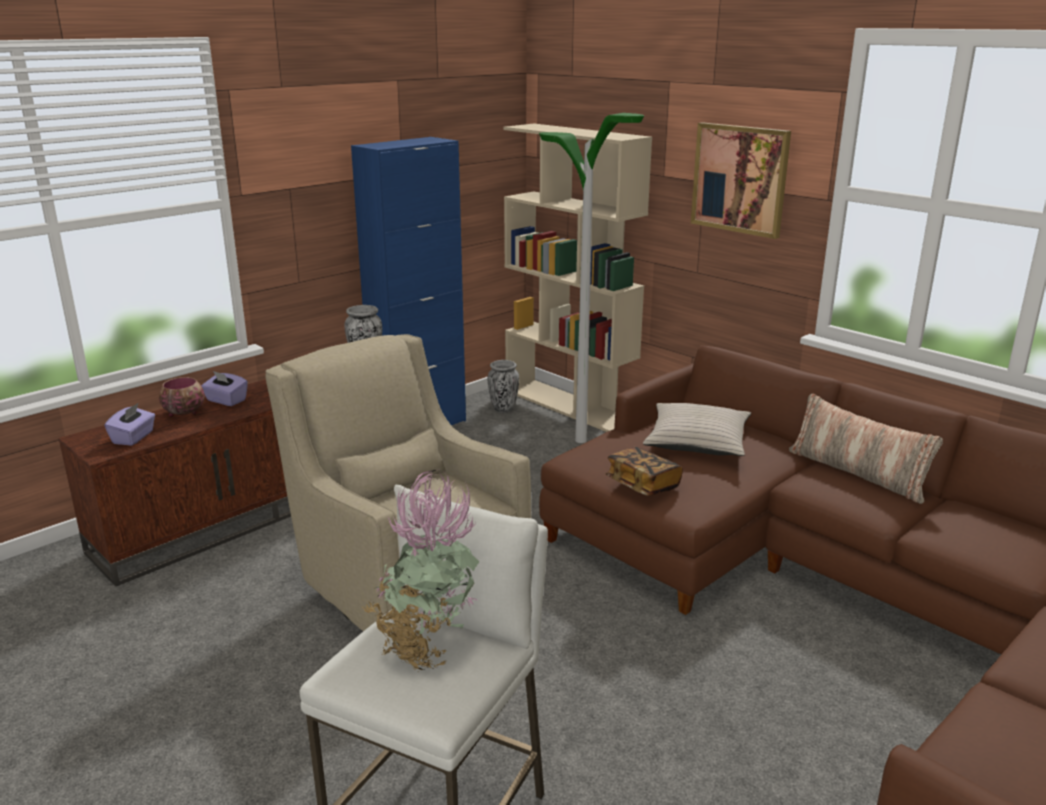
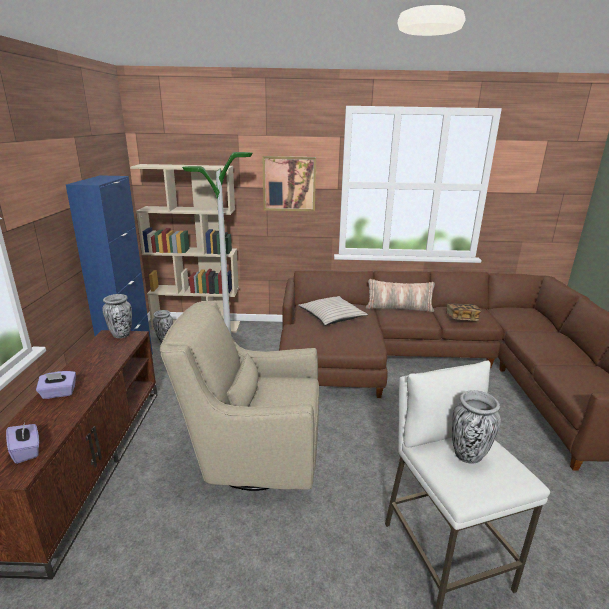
camera: 45 degrees left, 0 degrees up
(184, 413) = (38, 415): bowl -> none
(426, 648) = (468, 455): potted plant -> vase
(642, 485) = (342, 344): book -> book (462, 318)

